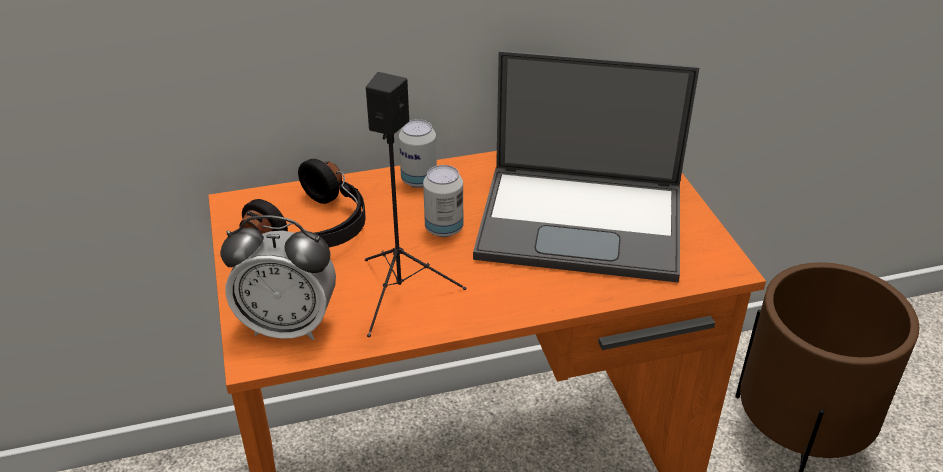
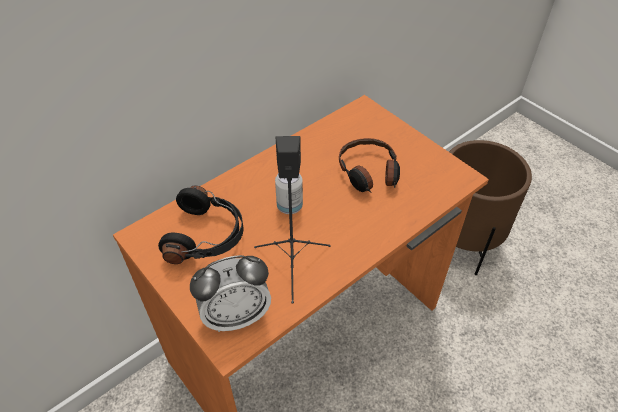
camera: 25 degrees left, 10 degrees up
(419, 180) = (251, 176): can -> none
(584, 221) = (369, 173): laptop -> headphones

